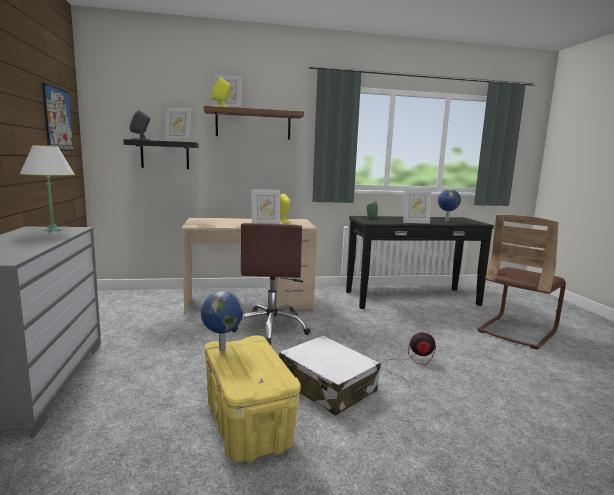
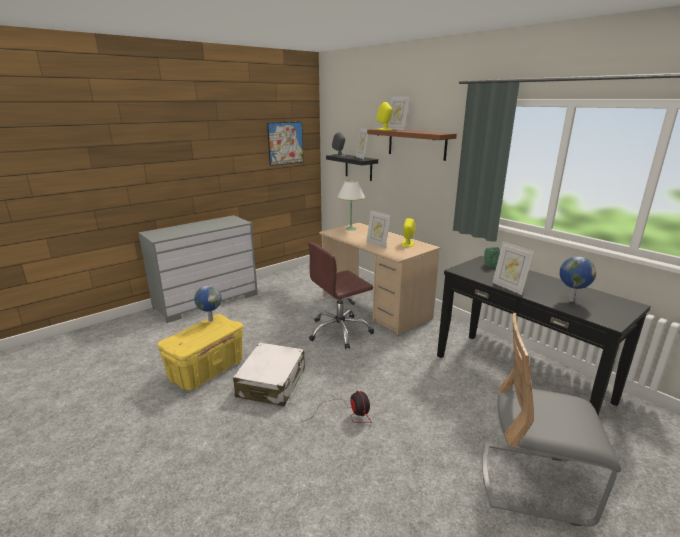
camera: 60 degrees right, 10 degrees up
(52, 229) = (232, 220): white table lamp -> white table lamp (350, 228)
(517, 331) = (534, 482): brown chair -> grey chair

